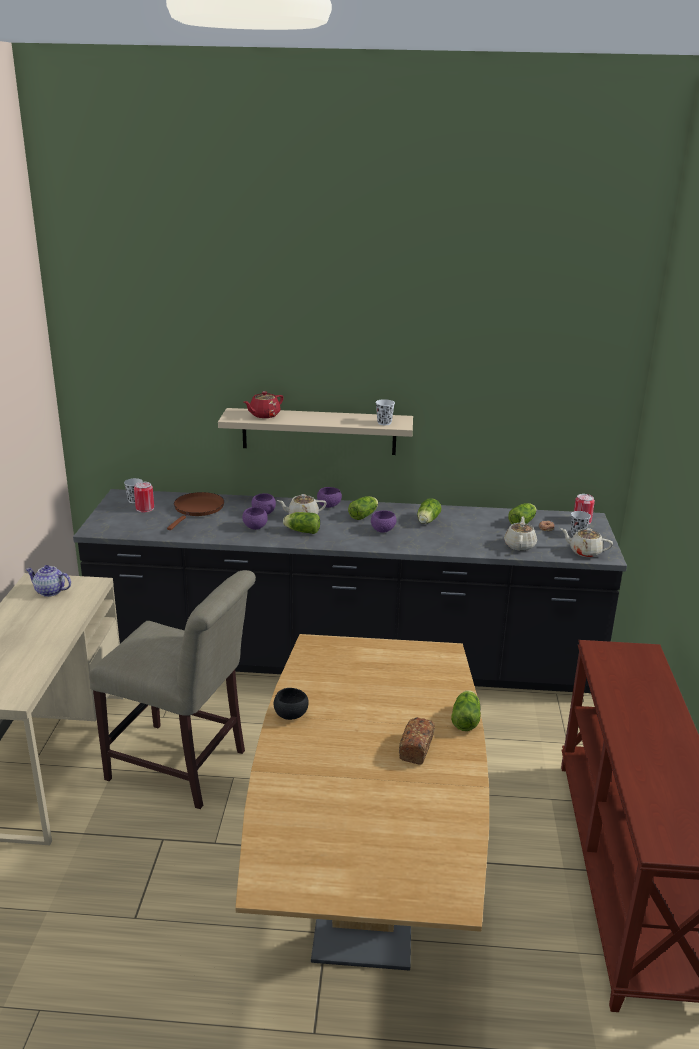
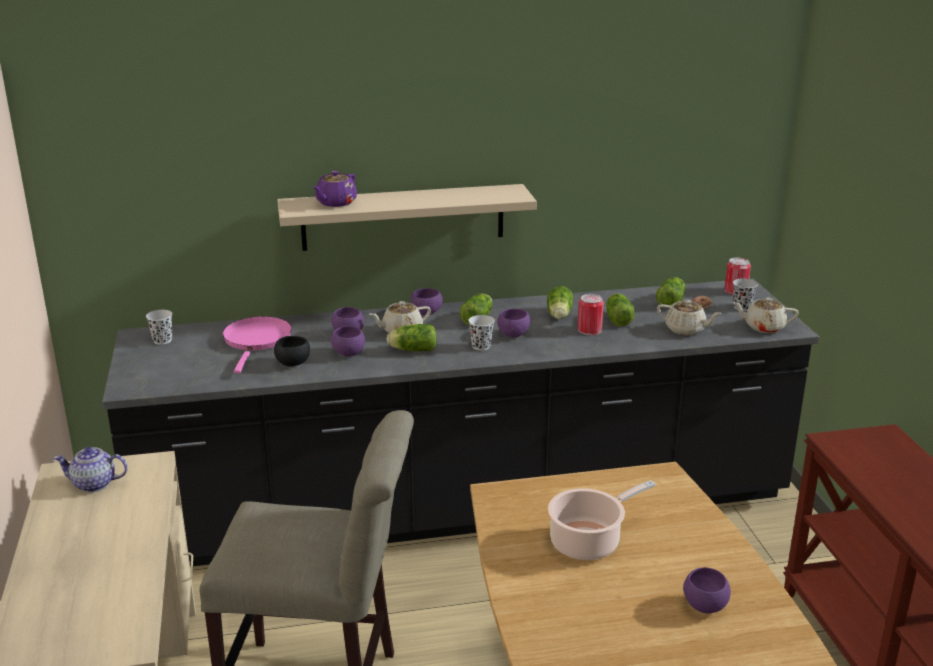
camera: 15 degrees left, 0 degrees up
(145, 508) = (183, 349): can -> can (589, 330)
(197, 509) = (257, 340): brown frying pan -> pink frying pan
(264, 415) = (335, 203): red teapot -> purple teapot
(291, 715) = (524, 594): black bowl -> black bowl (293, 363)
(359, 688) = (589, 541): none -> cooking pot
(384, 423) = (496, 196): white cup -> white cup (481, 346)
(416, 748) = (704, 606): bread -> purple bowl
(466, 719) = (739, 556): lettuce -> lettuce (618, 319)
(519, 545) = (686, 330): beige teapot -> beige teapot turned 120 degrees clockwise

